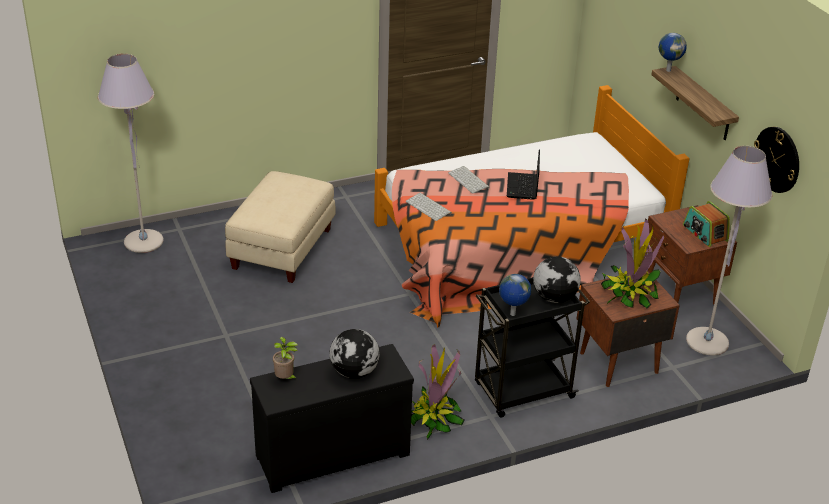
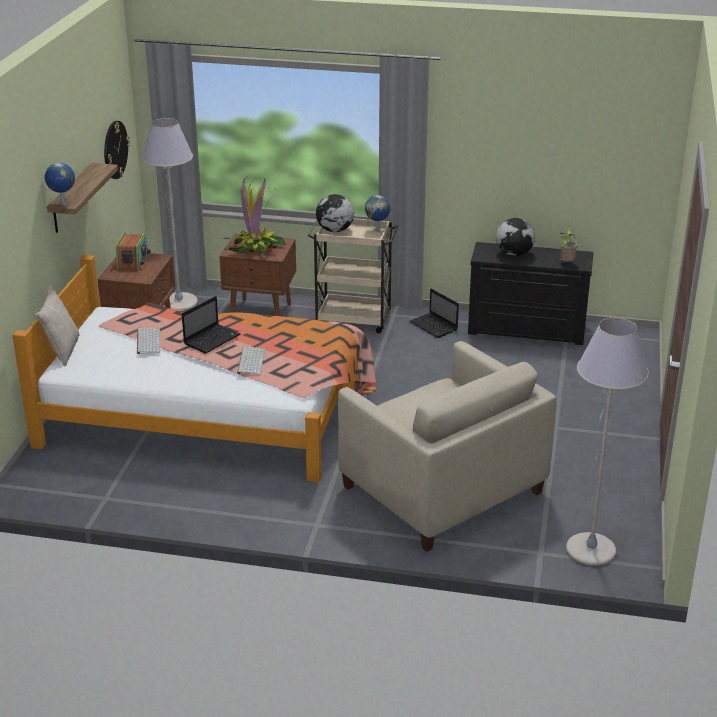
camera: 145 degrees left, 5 degrees down
(281, 248) = (441, 489): beige ottoman -> beige armchair
(429, 207) = (319, 352): keyboard -> keyboard (147, 341)
(432, 416) = (434, 326): potted plant -> laptop
(522, 391) = (353, 319): black cart -> beige cart
(617, 150) = (62, 350): none -> beige pillow

